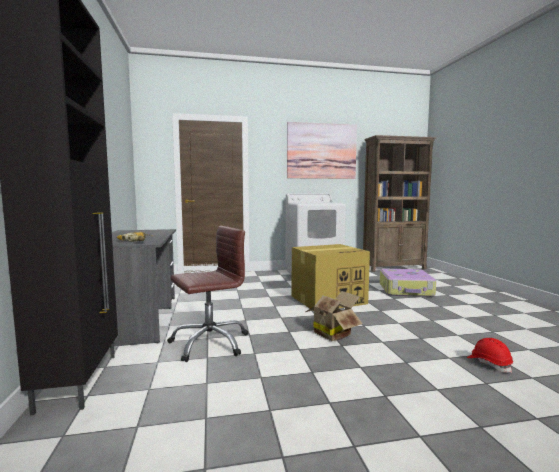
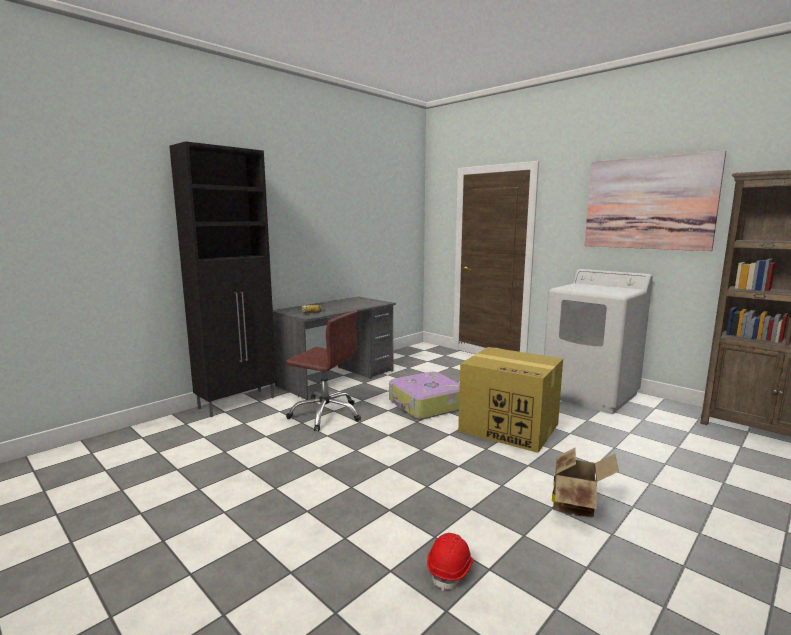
camera: 55 degrees right, 5 degrees up
(333, 333) = (412, 455): cardboard box -> cardboard box (577, 504)
(406, 290) = (657, 466): suitcase -> suitcase (426, 405)

